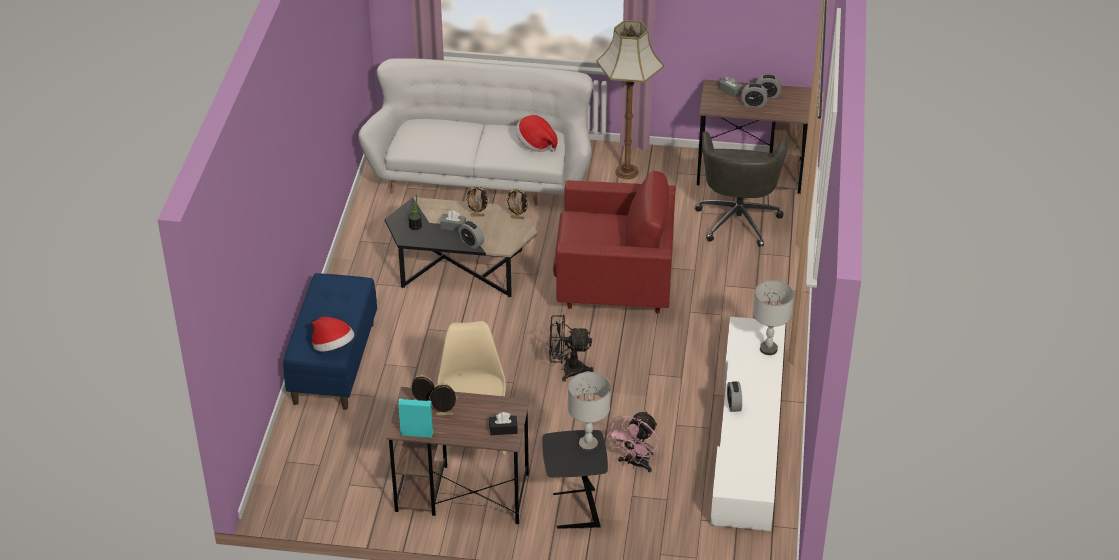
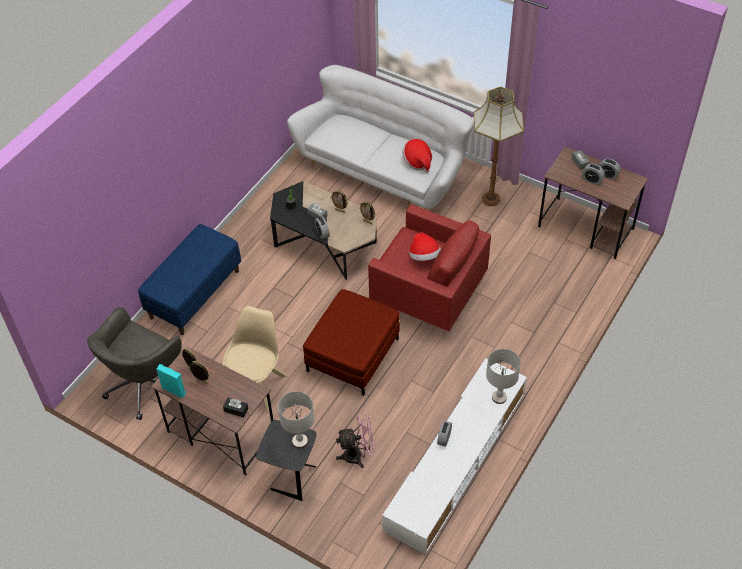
camera: 25 degrees right, 10 degrees up
(333, 347) = (176, 289): hat -> hat (424, 256)
(567, 369) = (353, 355): black fan -> red ottoman
(635, 464) = (358, 455): pink fan -> pink fan turned 150 degrees counterclockwise
(738, 219) = (554, 266): grey office chair -> grey office chair (144, 384)

